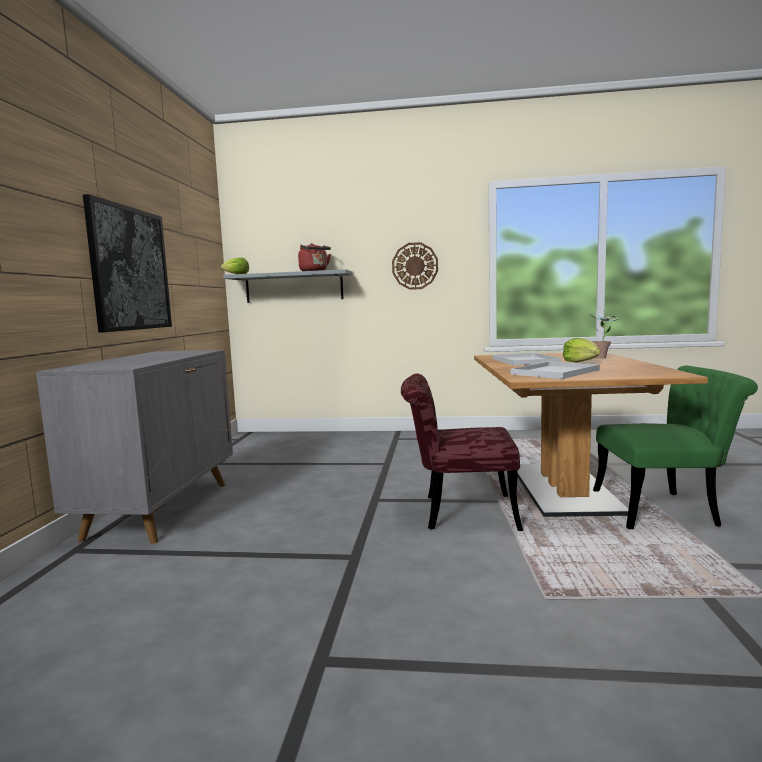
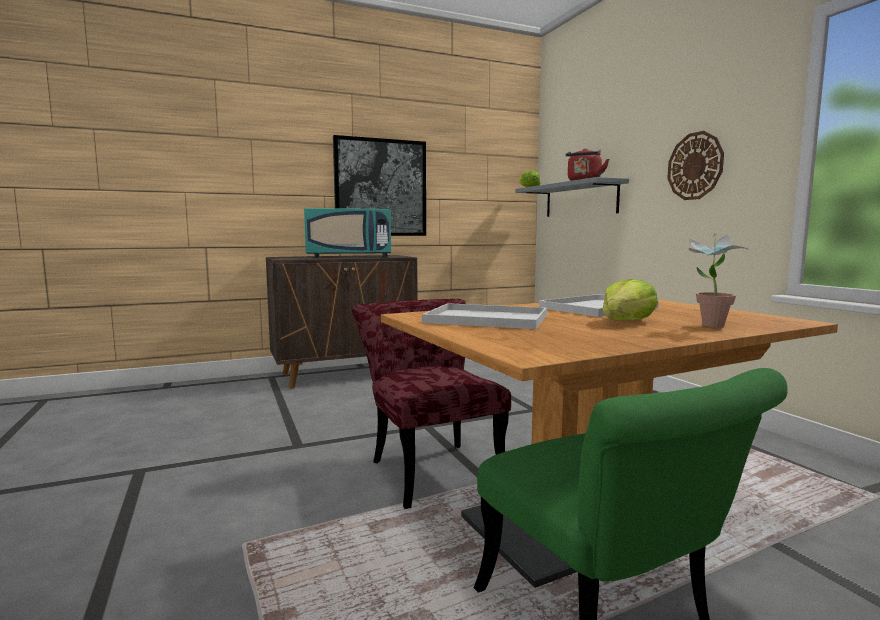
camera: 60 degrees right, 0 degrees up
(155, 357) = (349, 256): none -> turquoise microwave
(161, 509) = (345, 374): grey cabinet -> brown cabinet

